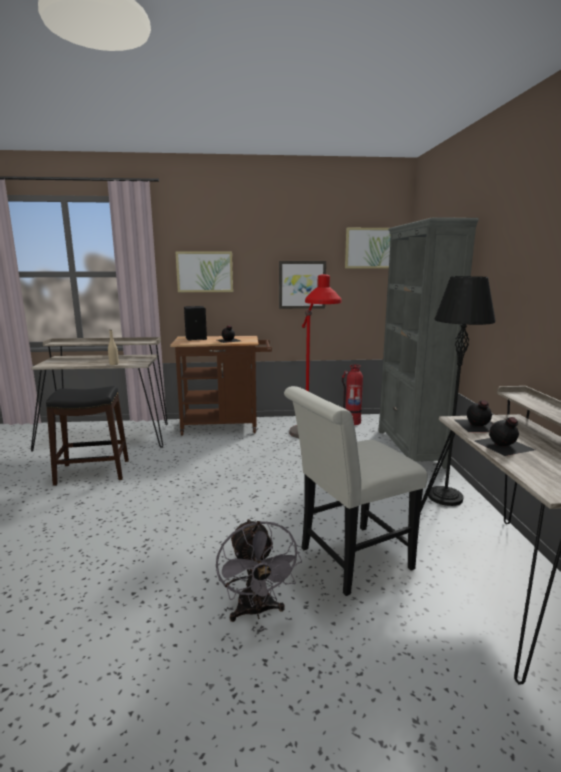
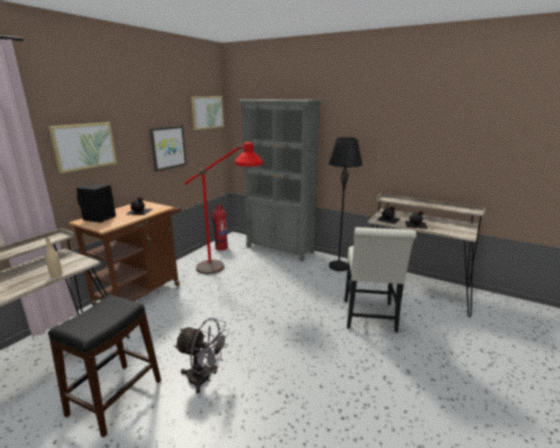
camera: 55 degrees left, 5 degrees up
(256, 611) = (393, 367): grey fan -> grey fan (204, 379)

